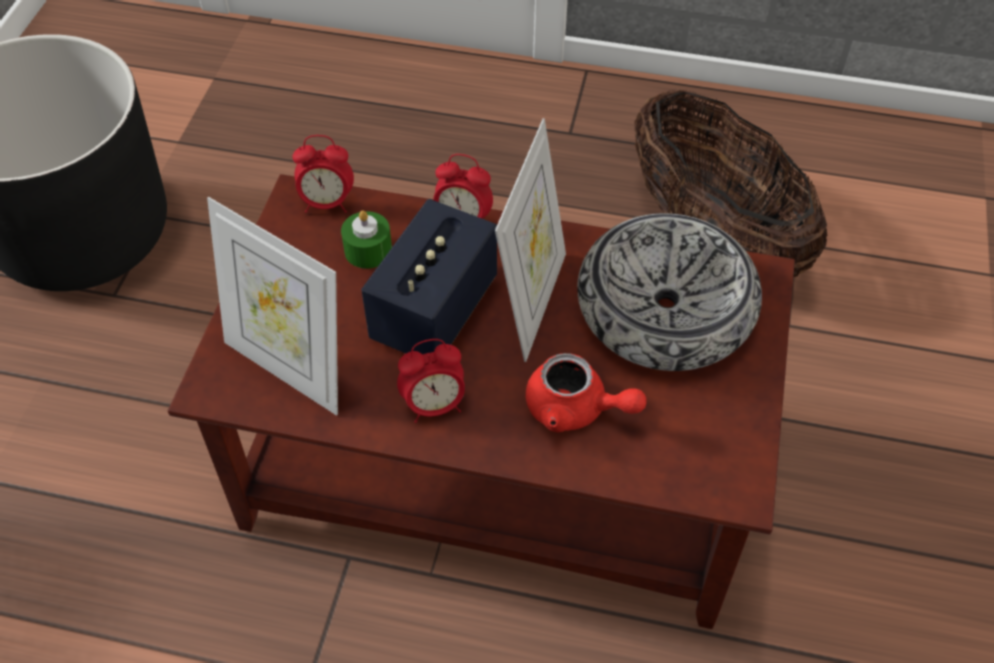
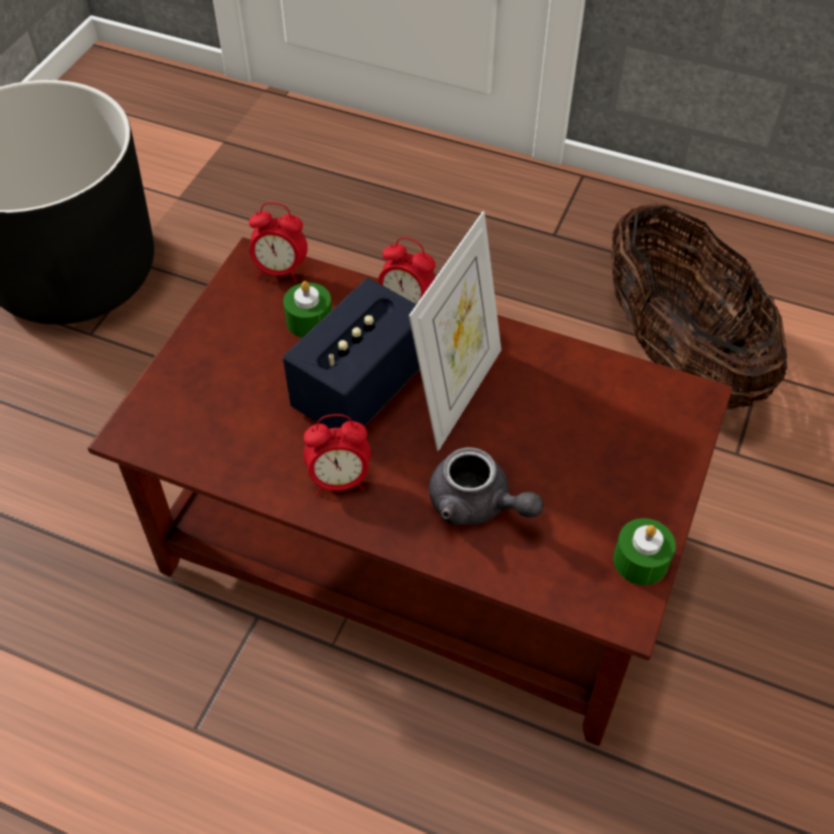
camera: 10 degrees right, 0 degrees up
(290, 367) = (210, 423): picture frame -> none
(576, 409) = (477, 505): red teapot -> grey teapot
(665, 308) = (589, 417): bowl -> none
(743, 439) = (640, 560): none -> green candle

